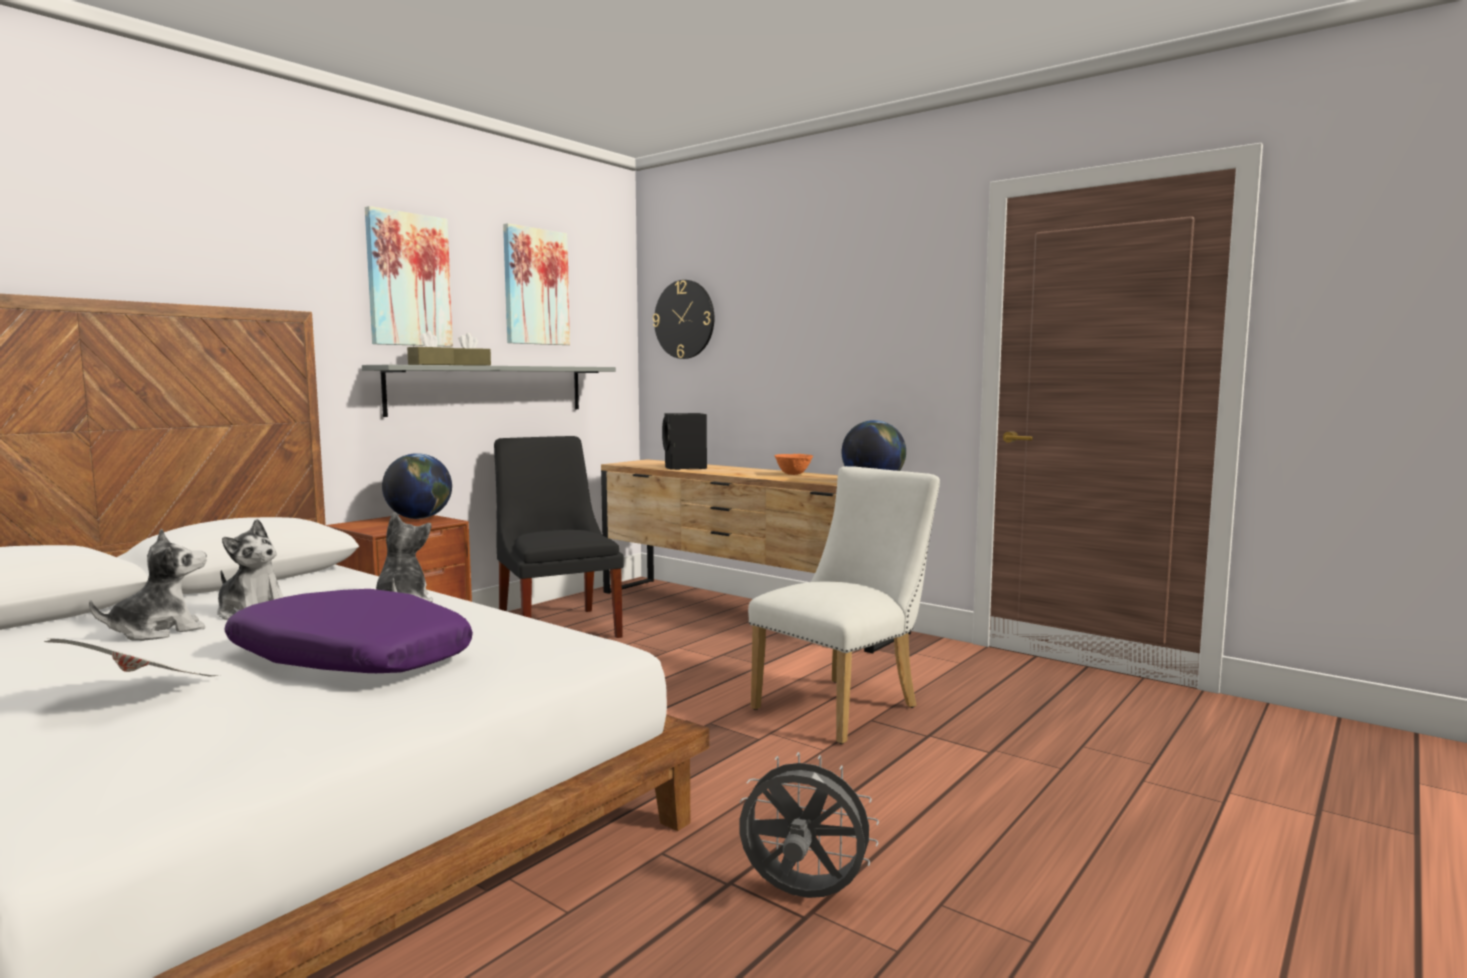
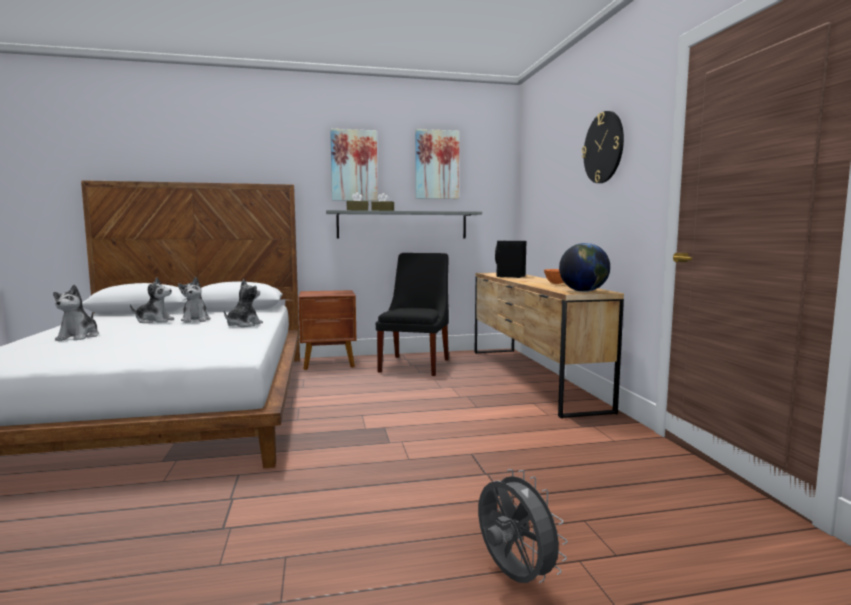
camera: 40 degrees right, 0 degrees up
(140, 695) = (79, 337): newspaper -> plush toy
(349, 659) = (160, 339): purple pillow -> none
(419, 518) = (341, 292): globe -> none
(684, 319) = (533, 179): wall clock -> wall clock (603, 147)
(802, 896) = (242, 519): grey fan -> grey fan (513, 577)
(844, 705) = (473, 441): white chair -> none

